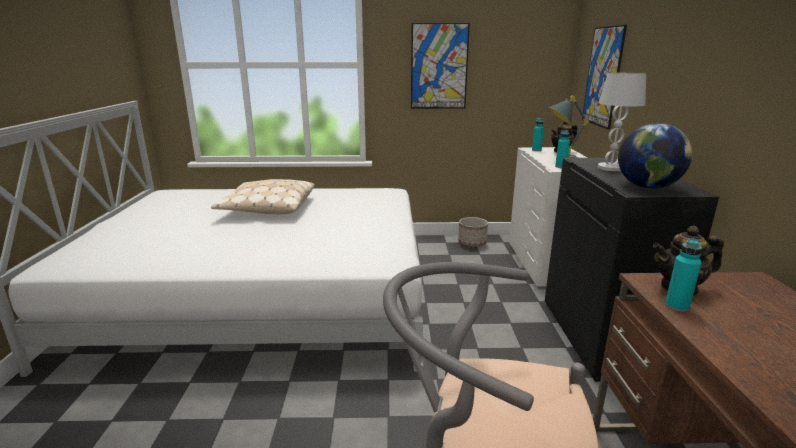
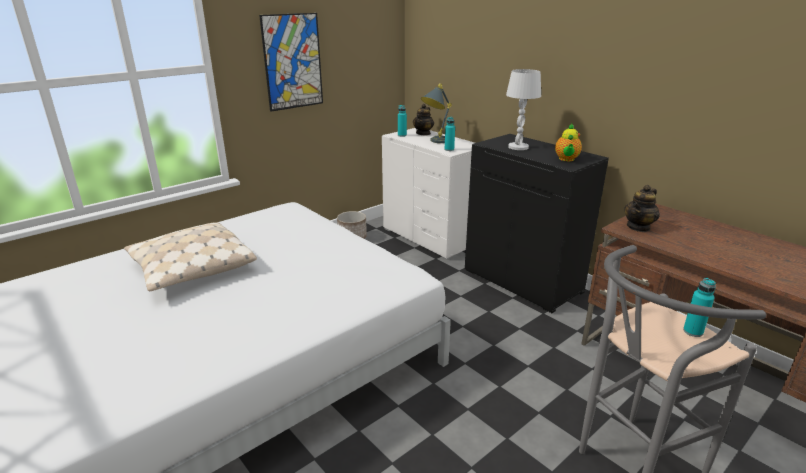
camera: 40 degrees left, 5 degrees up
(603, 77) = (452, 63): picture -> none
(647, 187) = (566, 159): globe -> teapot
(677, 306) = (654, 239): turquoise bottle -> turquoise bottle (693, 331)

